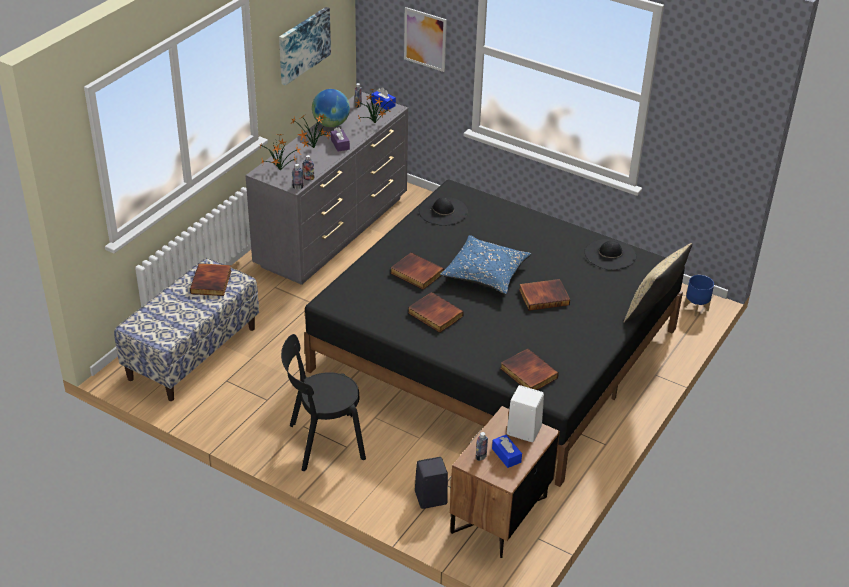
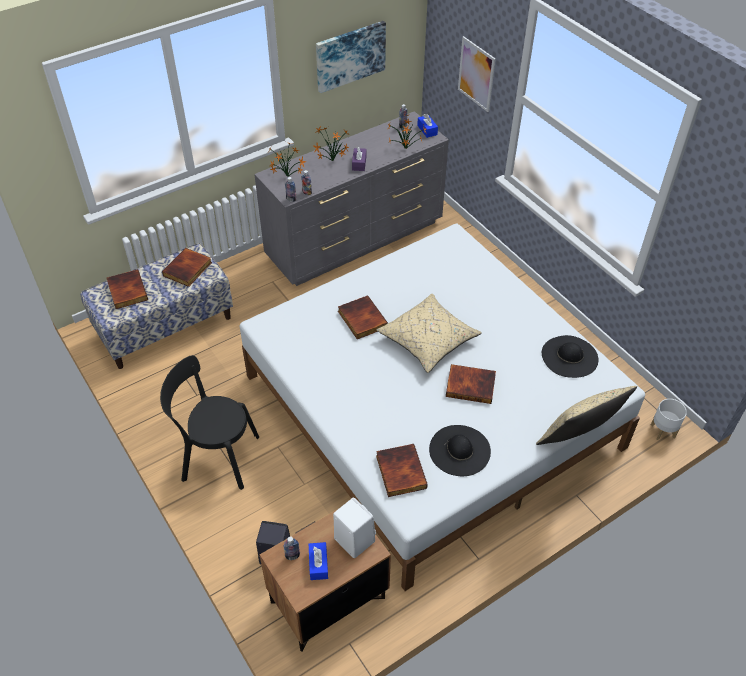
camera: 25 degrees right, 10 degrees up
(331, 124) = (364, 140): globe -> none
(434, 315) = (350, 371): book -> book (126, 291)
(443, 211) = (430, 257): black hat -> black hat (460, 450)
(486, 273) = (428, 340): blue pillow -> beige pillow
(494, 349) = (430, 411): black bed -> white bed
(696, 309) = (663, 431): blue planter -> white planter

